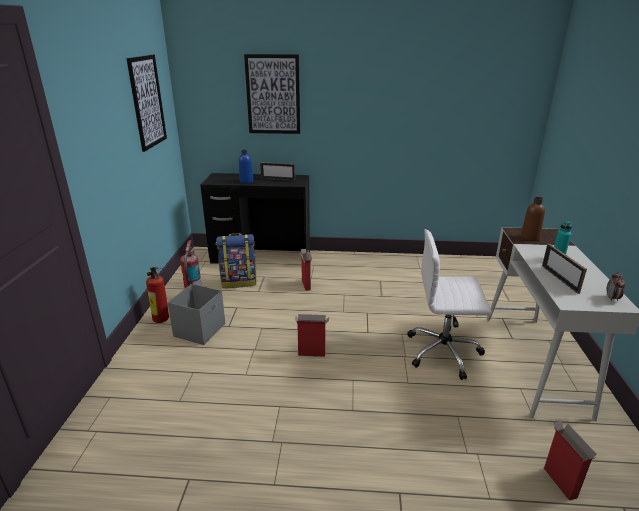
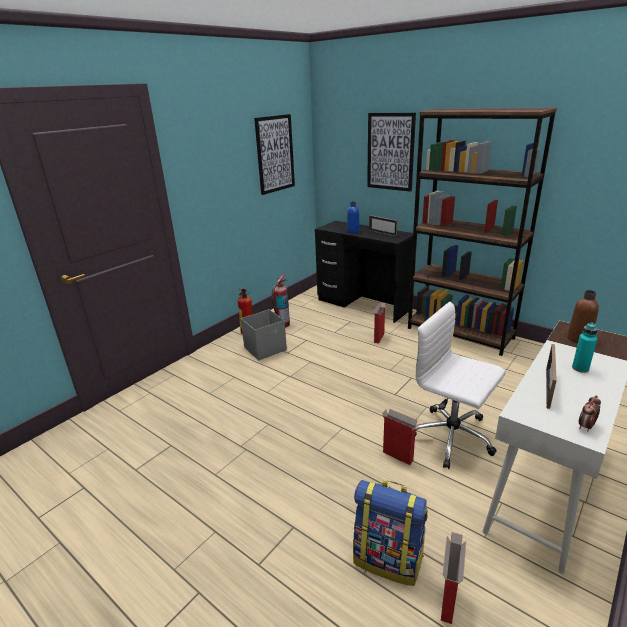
camera: 35 degrees right, 0 degrees up
(239, 281) = (327, 320): backpack -> backpack (388, 558)
(312, 354) = (330, 395): cardboard box -> cardboard box (398, 456)
(369, 262) = (460, 333): none -> brown bookcase

